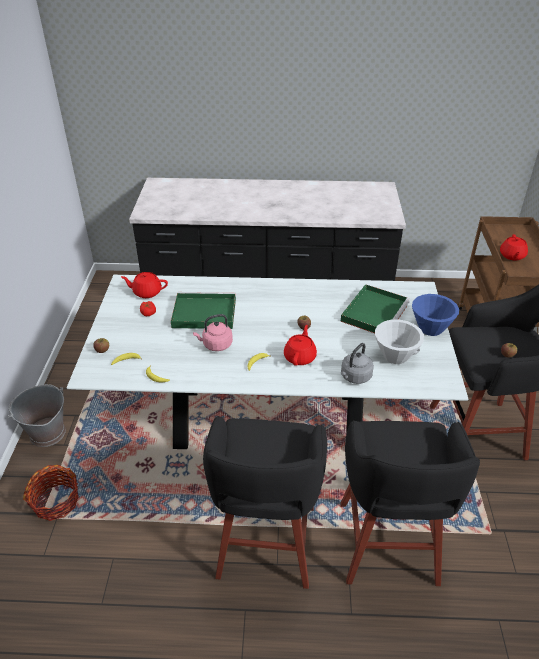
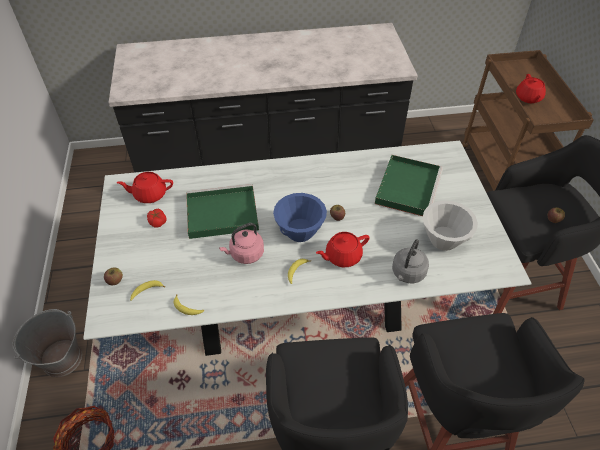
camera: 10 degrees left, 10 degrees up
(300, 357) = (342, 256): red teapot -> red teapot turned 120 degrees counterclockwise
(431, 328) = (471, 200): blue bowl -> blue bowl (300, 232)

